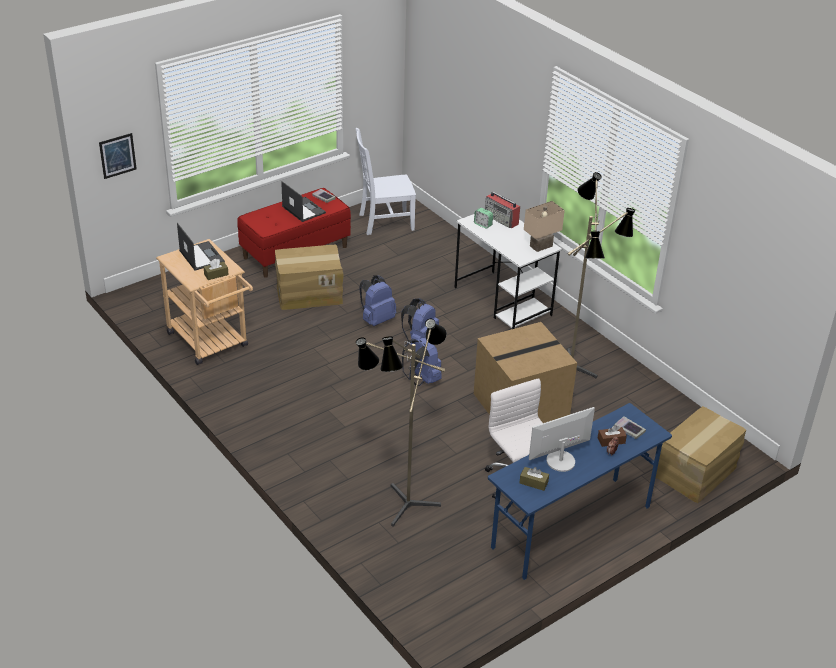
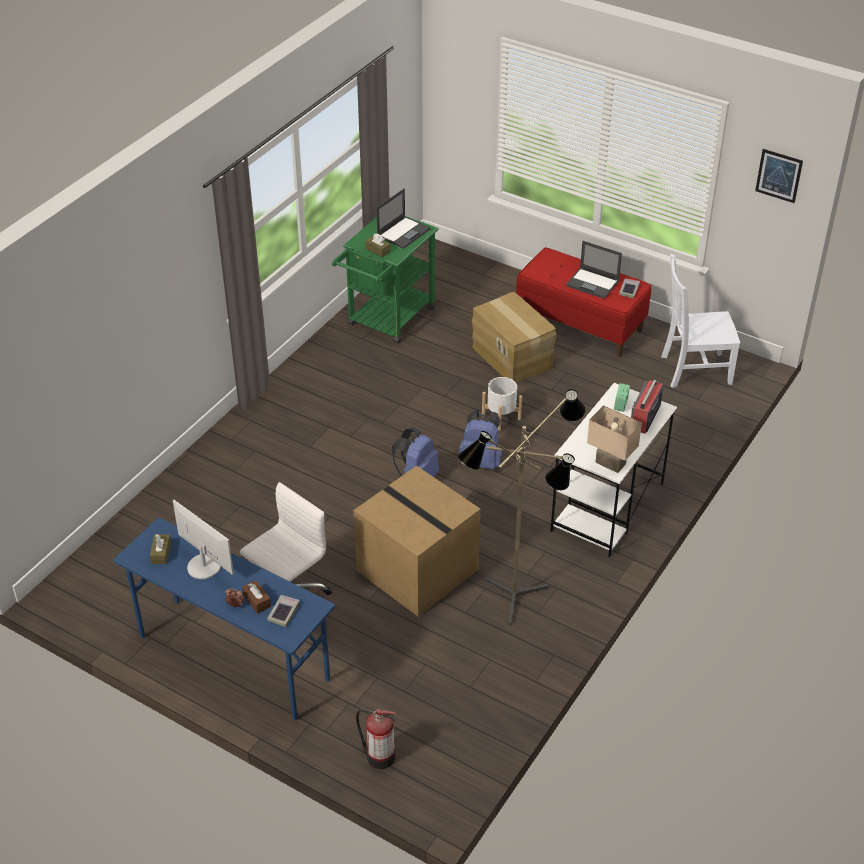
camera: 70 degrees right, 5 degrees up
(117, 155) = (450, 108): picture -> picture (779, 175)
(211, 343) = (387, 320): beige cart -> green cart
(303, 209) = (593, 283): laptop -> laptop turned 90 degrees clockwise
(376, 319) = (501, 417): blue backpack -> white planter
(384, 222) = (693, 369): white chair -> white chair turned 60 degrees counterclockwise
(401, 504) = (214, 518): floor lamp -> none
(696, 472) = (379, 756): cardboard box -> fire extinguisher

